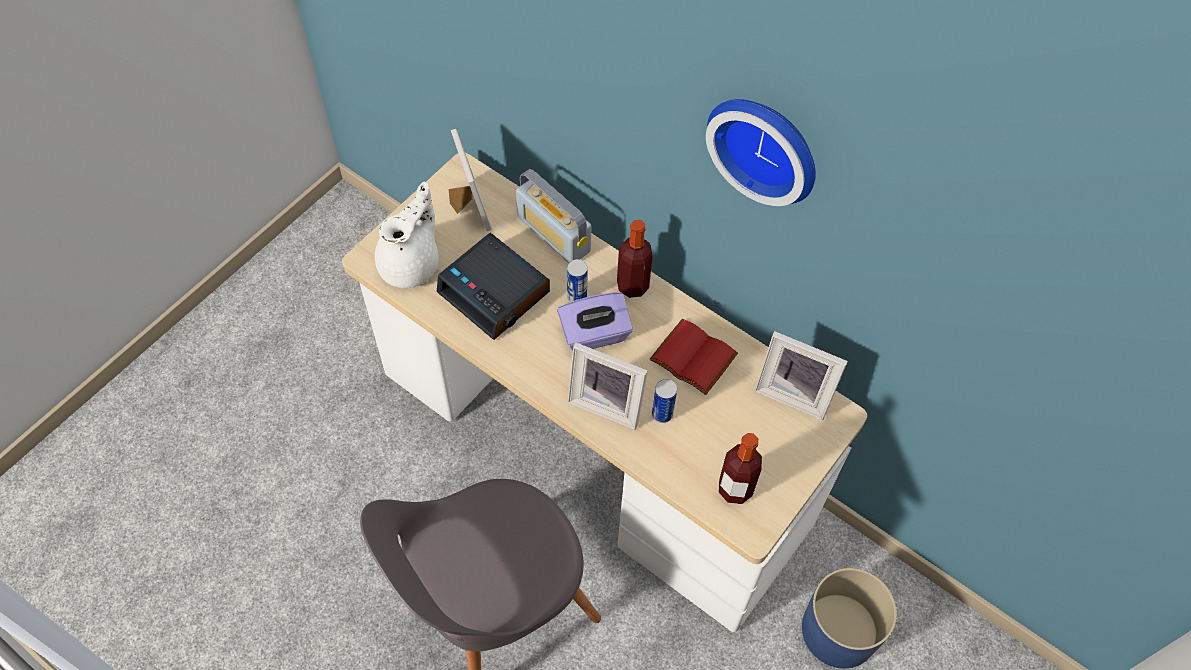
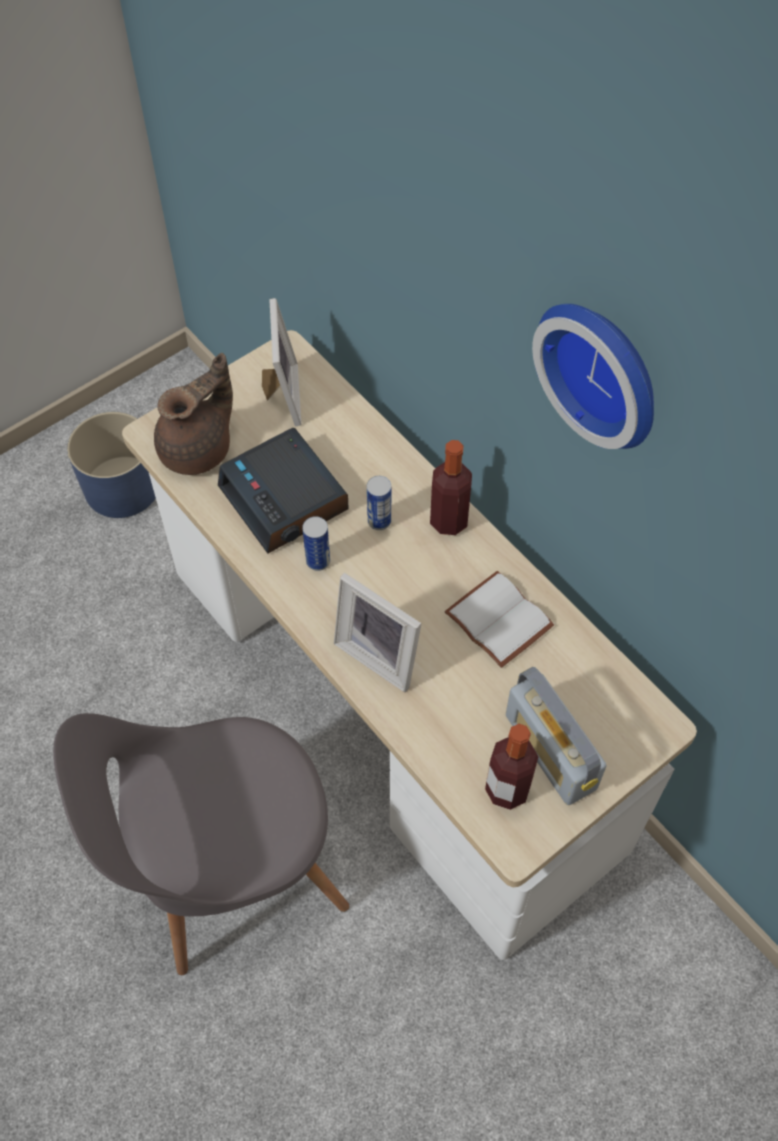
camera: 15 degrees right, 0 degrees up
(411, 264) = (199, 449): white teapot -> brown teapot
(553, 234) = (372, 443): radio -> radio (550, 751)
(595, 335) = (388, 570): purple tissue box -> none
(662, 414) = (442, 680): can -> can (318, 561)
(691, 358) = (495, 620): red book -> white book
(794, 392) = (611, 686): picture frame -> none
(839, 631) = (631, 988): blue planter -> blue planter (121, 487)

